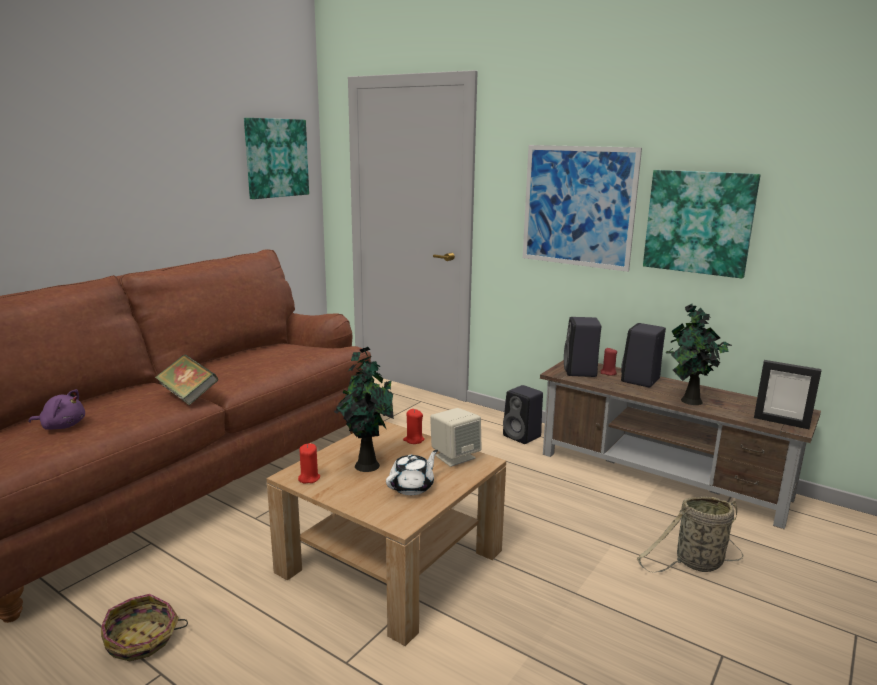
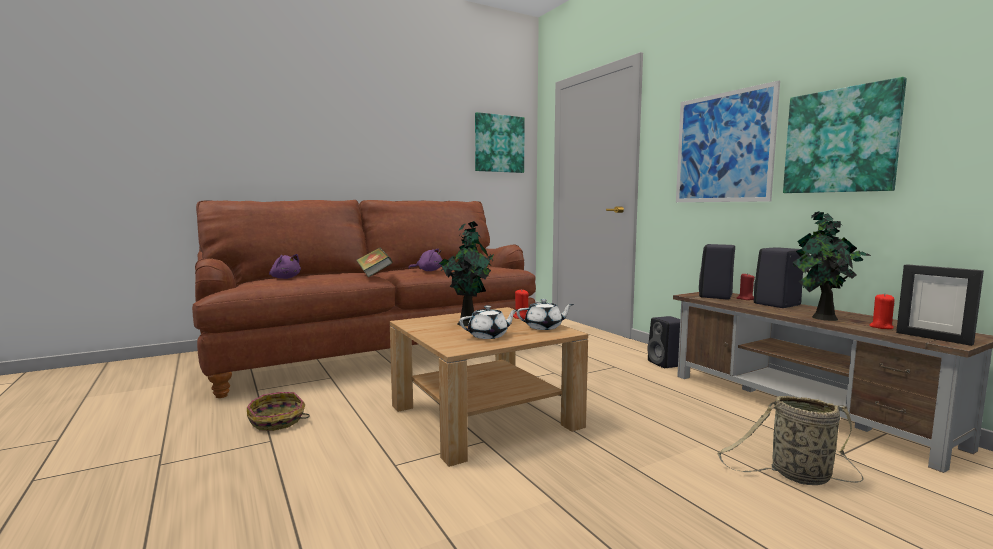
camera: 25 degrees right, 10 degrees down
(251, 373) = (428, 271): none -> purple plush toy
(309, 478) = (417, 324): red candle -> red candle (881, 327)
(455, 457) = (544, 327): beige speaker -> white teapot

